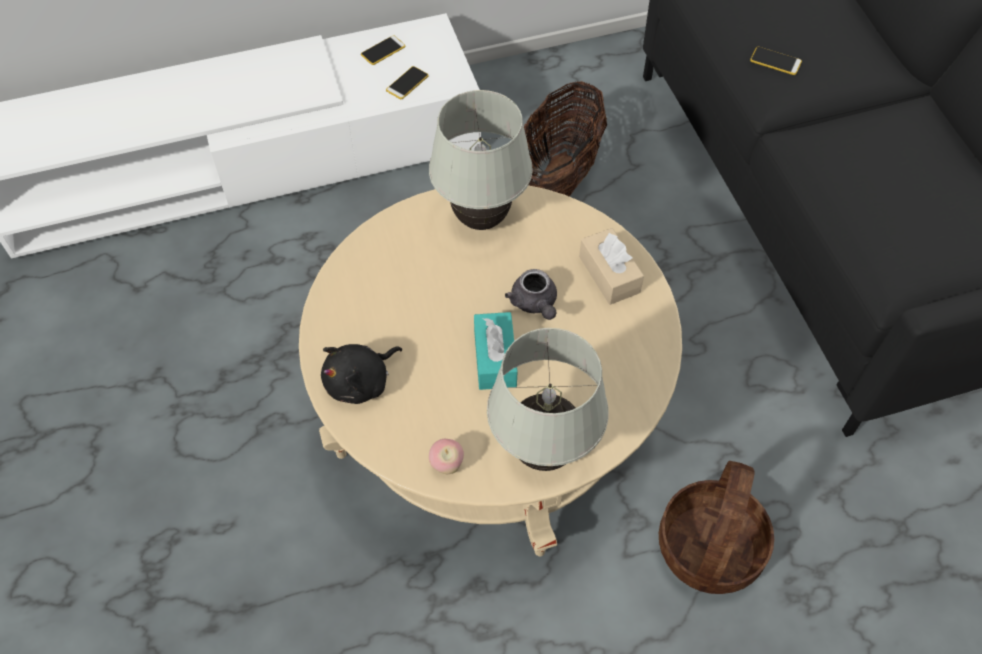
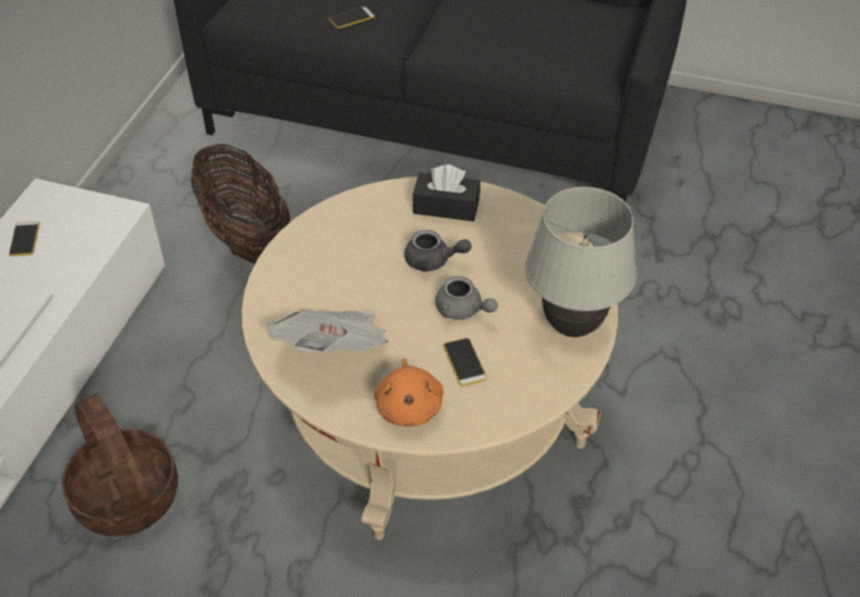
camera: 55 degrees left, 10 degrees down
(361, 382) = (409, 406): black plush toy -> orange plush toy
(381, 296) = (334, 350): none -> newspaper
(407, 83) = (83, 243): phone -> phone (464, 362)
(447, 464) = (537, 390): apple -> none
(481, 220) = (319, 249): white table lamp -> none
(495, 358) = (463, 310): turquoise tissue box -> grey teapot
(609, 274) = (446, 207): beige tissue box -> black tissue box
(709, 545) = (650, 341): basket -> basket (125, 496)

